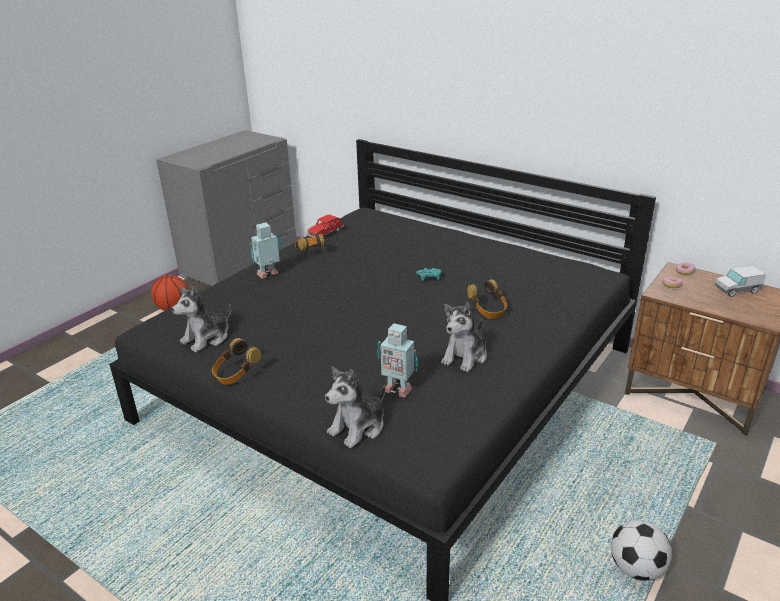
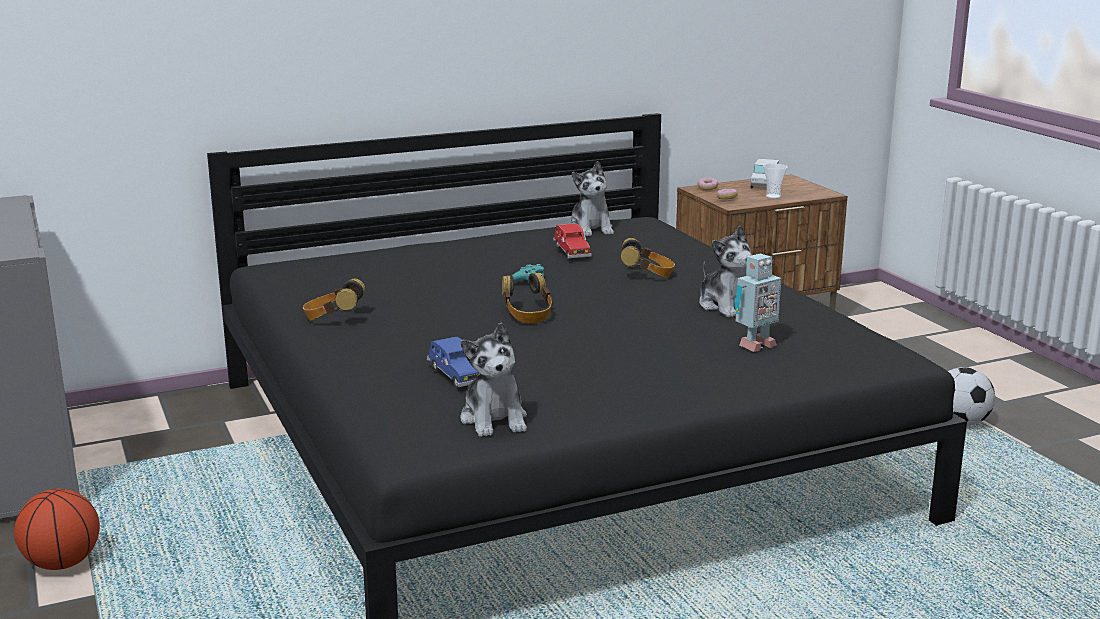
camera: 60 degrees left, 10 degrees down
(236, 374) = (620, 416): headphones -> headphones (527, 315)
(256, 308) = (455, 376): none -> blue toy car
(269, 274) = (361, 353): toy robot -> none
(325, 233) = (291, 300): red toy car -> red toy car (571, 252)
(358, 427) = (809, 377): plush toy -> plush toy (591, 229)
(713, 301) = (773, 196): none -> cup

